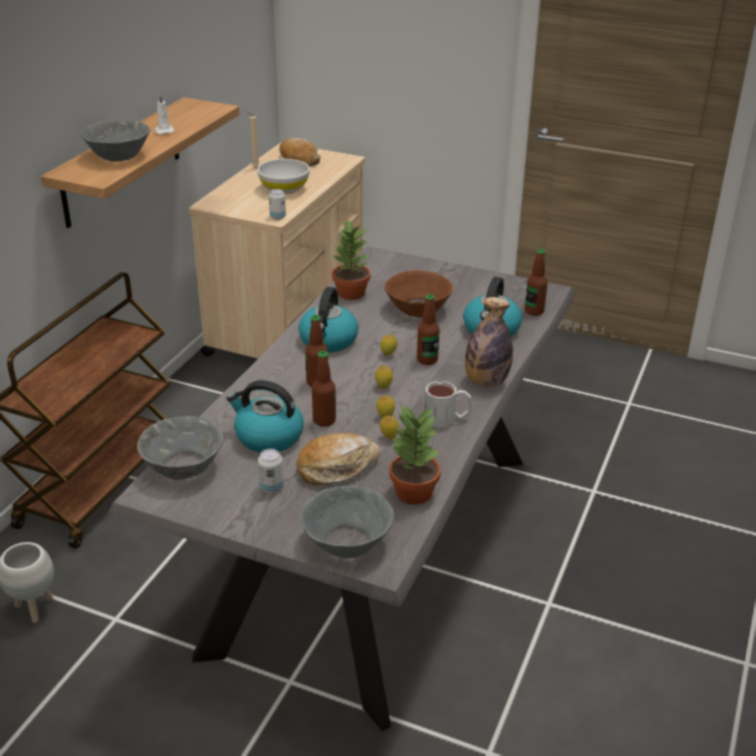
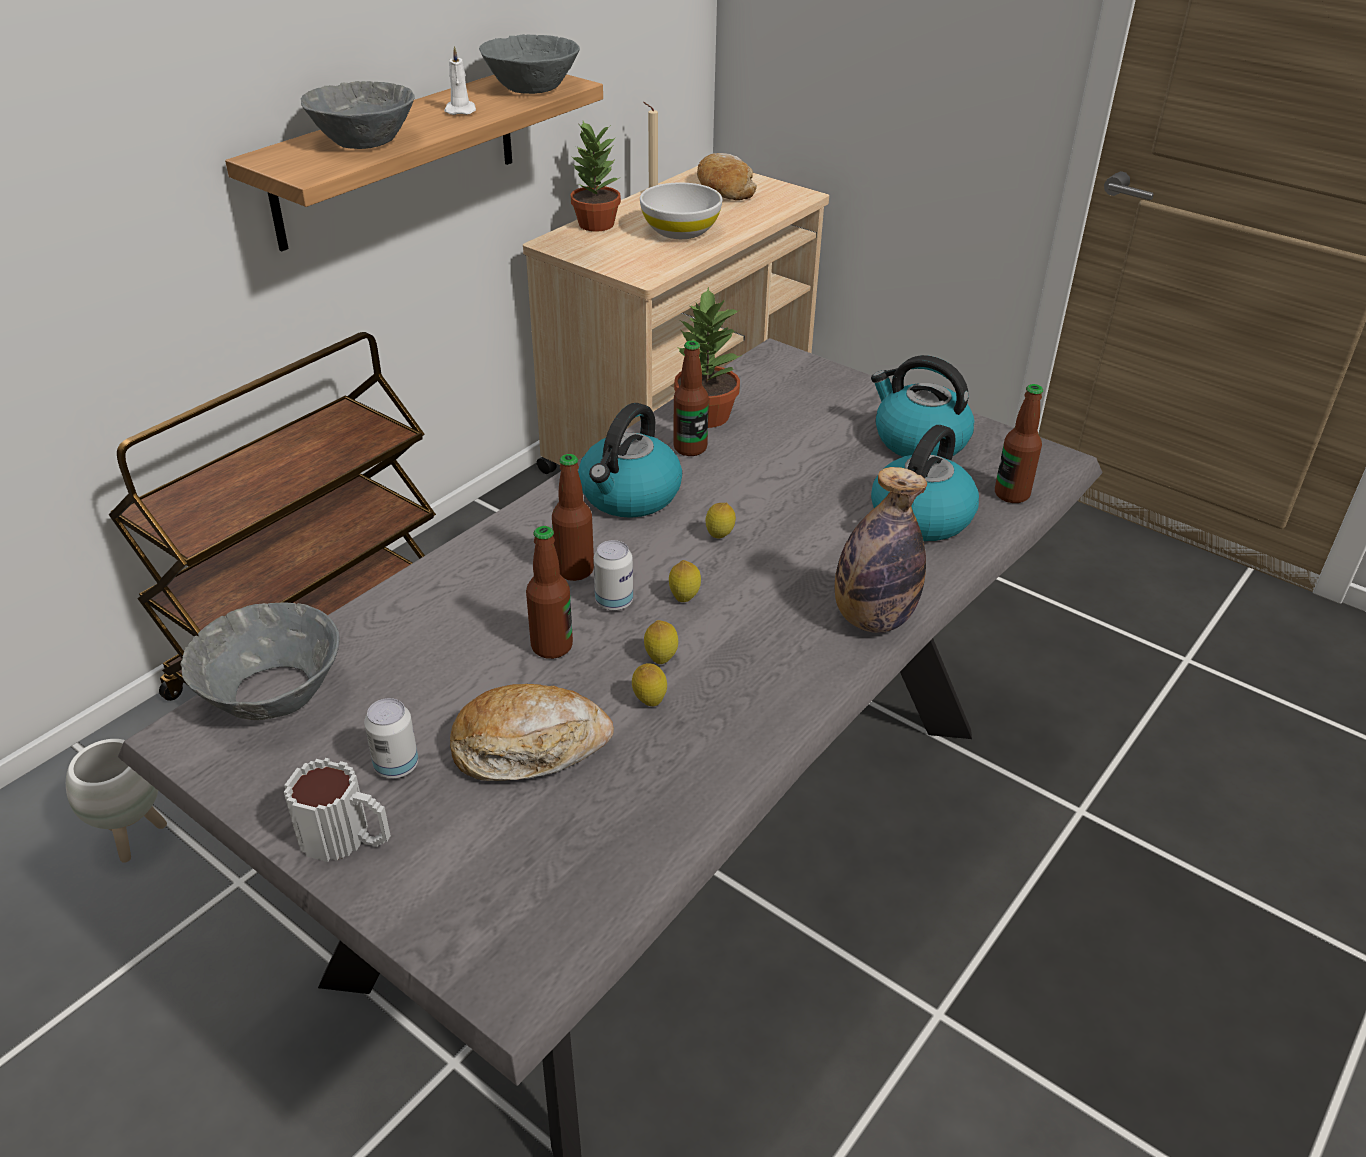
camera: 15 degrees right, 5 degrees up
(268, 437) = (441, 661): kettle -> kettle (919, 441)
(278, 217) = (649, 274): can -> can (614, 602)
(347, 542) = (473, 915): grey bowl -> grey bowl (533, 87)
(412, 493) = (641, 830): potted plant -> potted plant (595, 224)
(417, 309) = (806, 460): brown bowl -> none
(427, 360) = (783, 558): bottle -> bottle (690, 448)
(447, 418) = (770, 682): mug -> mug (347, 838)

